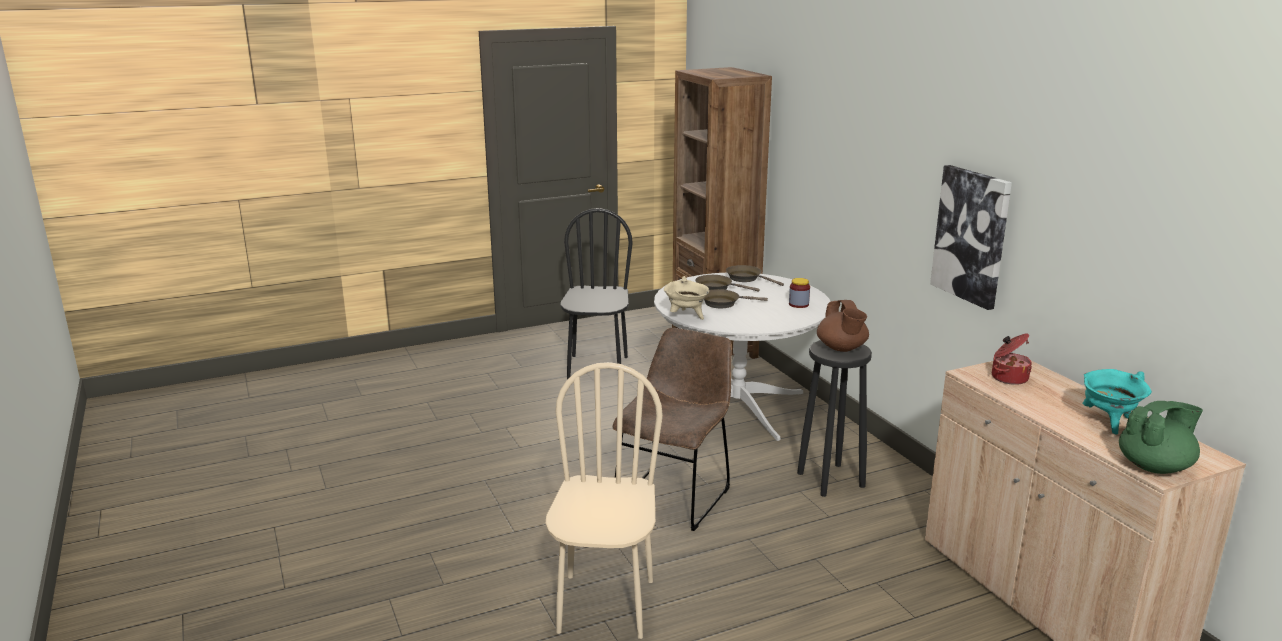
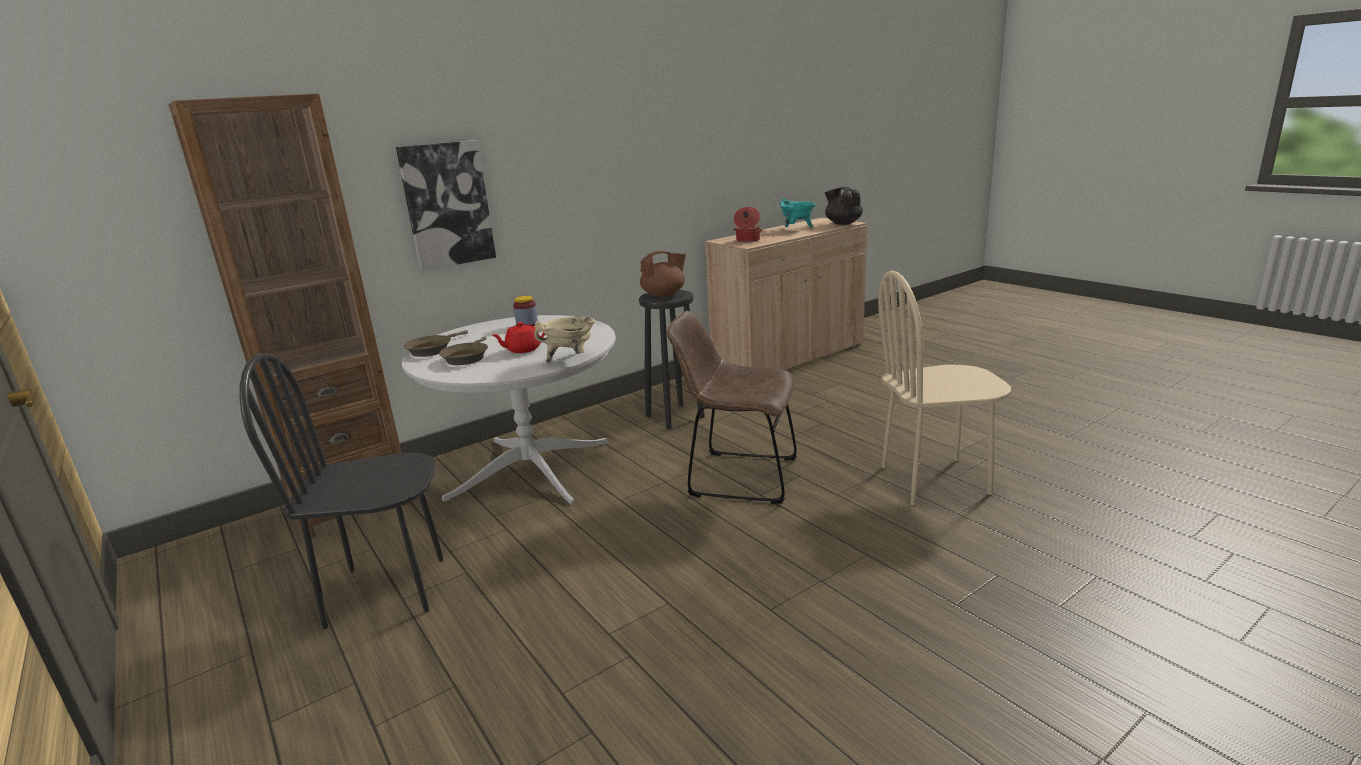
camera: 100 degrees left, 0 degrees up
(723, 303) = (523, 349): brown frying pan -> red teapot
(971, 235) = (645, 177): picture -> picture (447, 205)
(1155, 467) = (843, 223): green teapot -> black teapot

